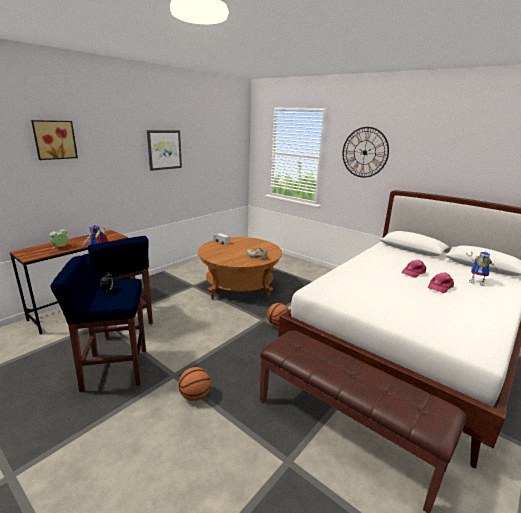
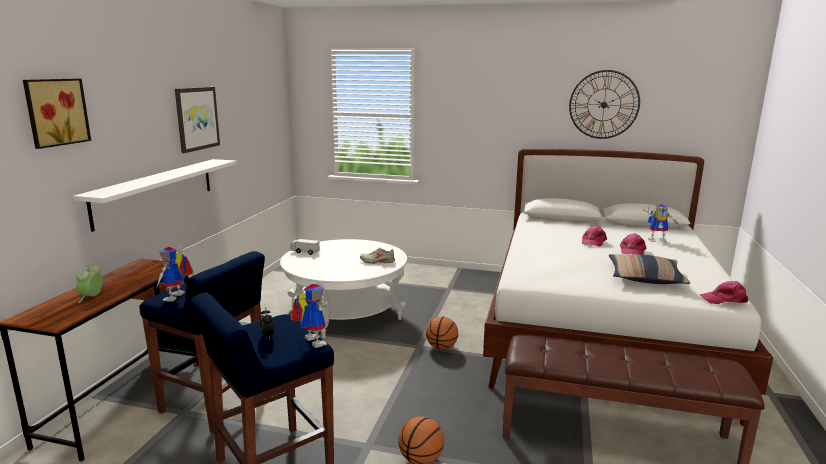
camera: 25 degrees left, 5 degrees down
(124, 300) = (310, 342): none -> toy robot
(128, 192) = (156, 191): none -> white shelf
(239, 286) = (346, 313): brown coffee table -> white coffee table
(364, 152) = (475, 104): wall clock -> wall clock (604, 104)
(422, 312) = (645, 277): none -> pillow
(477, 350) = (724, 299): none -> pink cap

